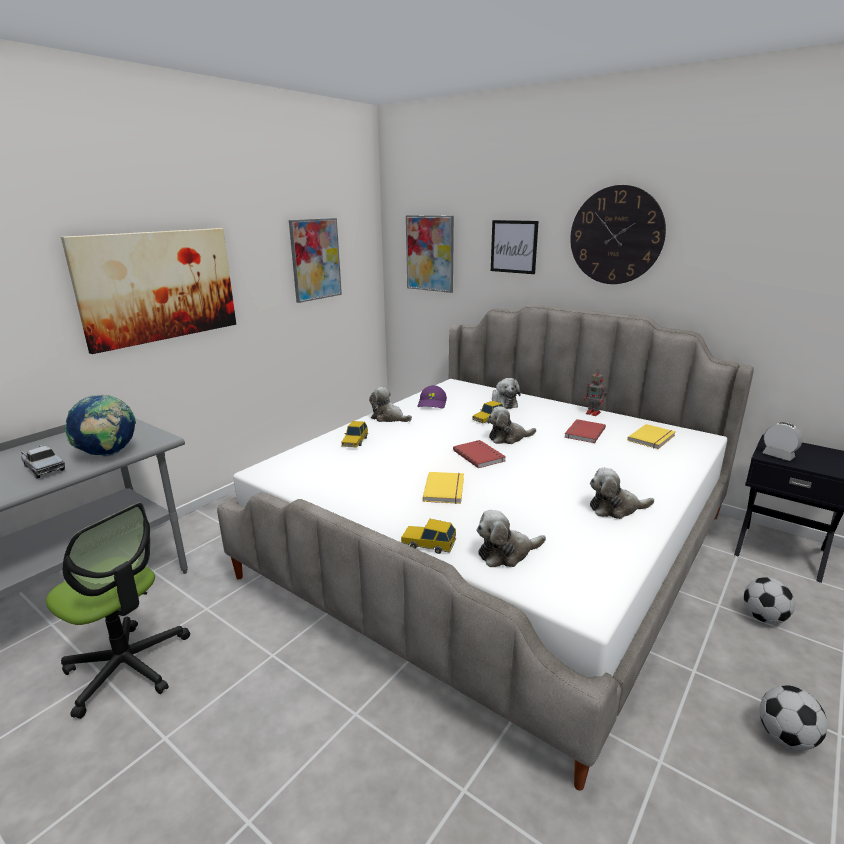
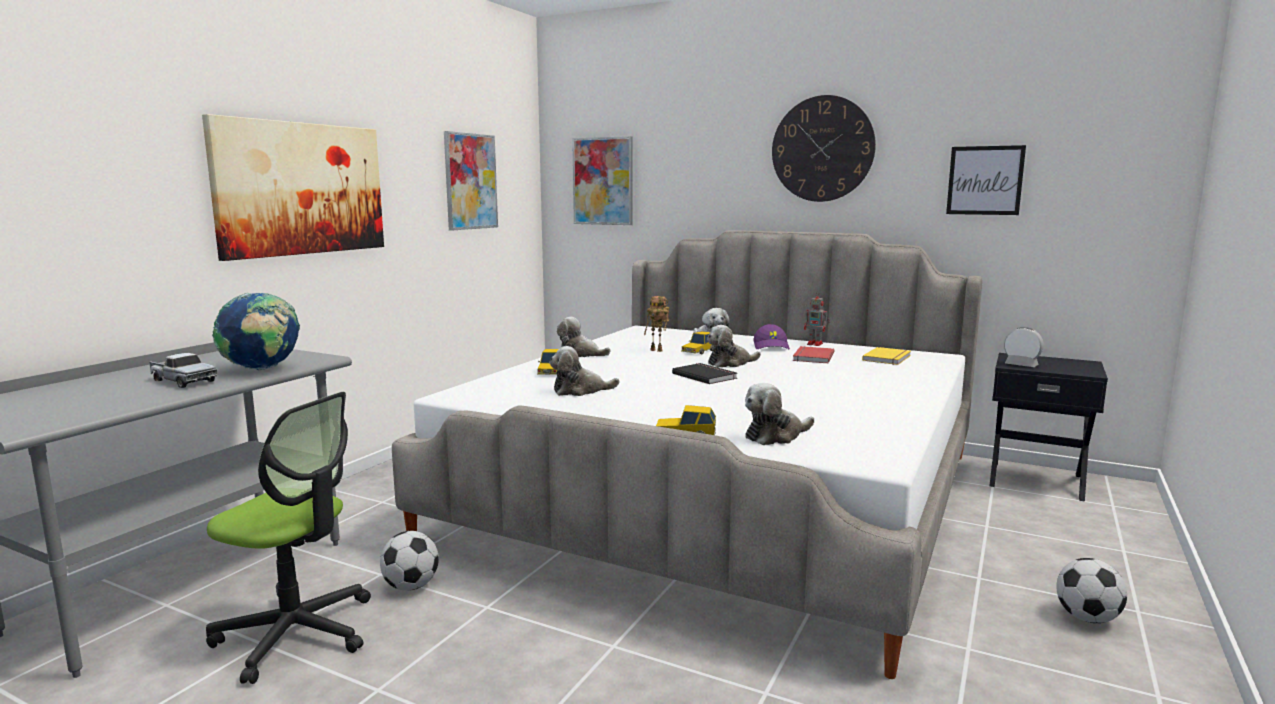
camera: 10 degrees left, 10 degrees down
(432, 404) = (626, 343): purple cap -> purple cap (771, 346)
(446, 489) = (681, 399): yellow book -> none
(454, 415) = (657, 350): none -> toy robot
(480, 455) = (705, 376): red book -> black book
(514, 246) = (706, 167): picture -> picture (985, 180)
(615, 508) = (874, 403): plush toy -> plush toy (580, 391)
(764, 618) = (1036, 532): football -> football (411, 587)

